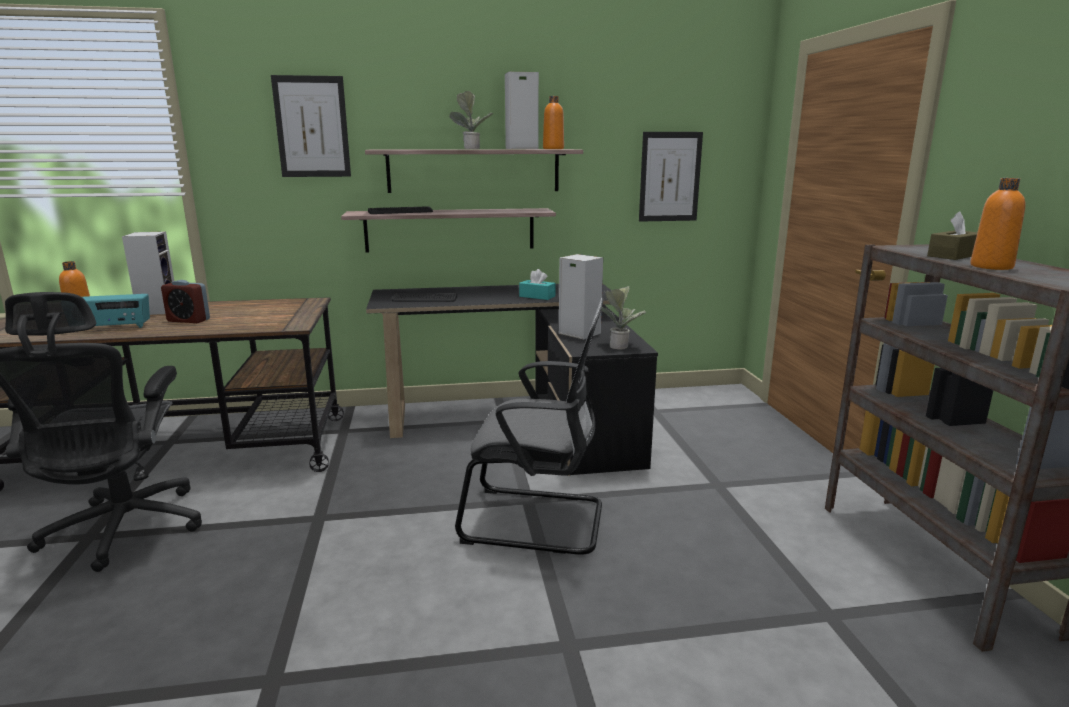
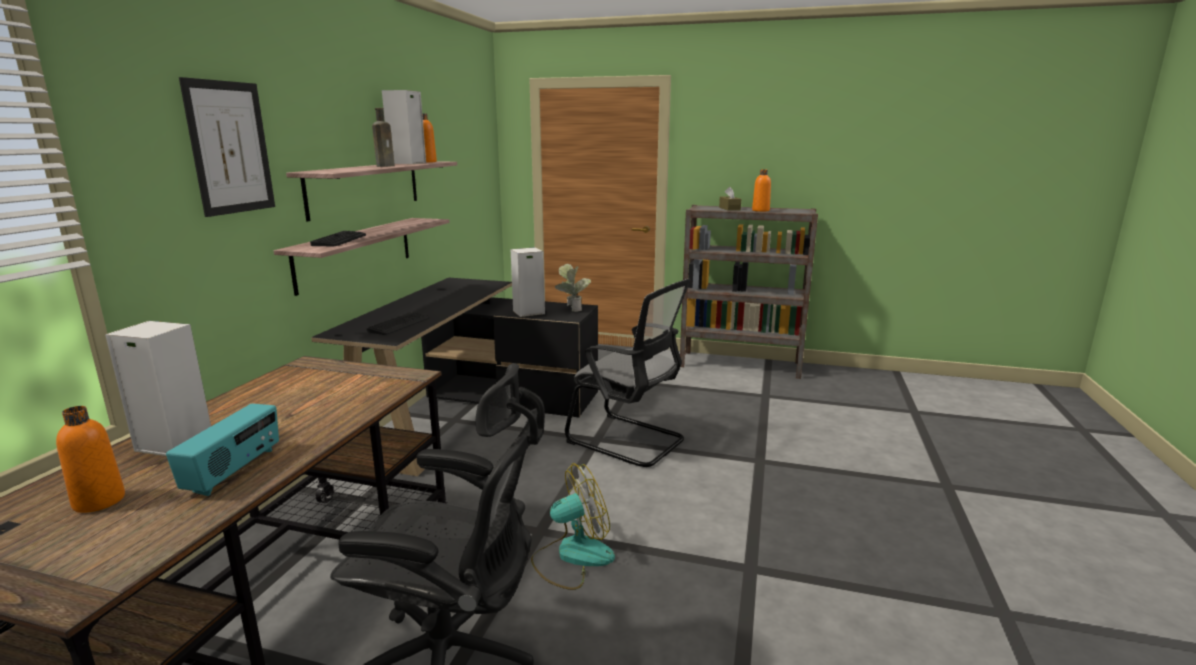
camera: 65 degrees left, 0 degrees up
(188, 320) = (284, 423): alarm clock -> none
(278, 546) = (572, 556): none -> fan
(471, 149) = (386, 166): potted plant -> brown bottle
(537, 296) = (462, 296): turquoise tissue box -> none
(538, 522) = (628, 441): chair -> chair turned 90 degrees clockwise
(670, 177) = (466, 180): picture -> none

